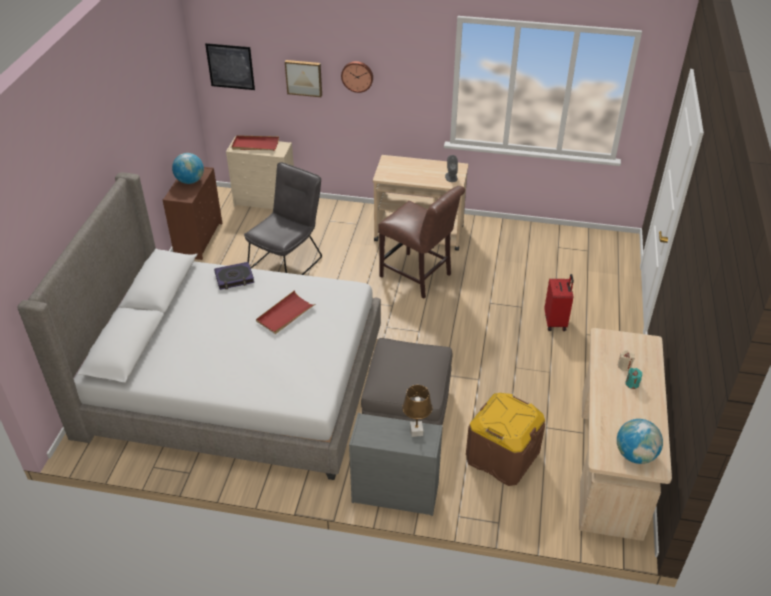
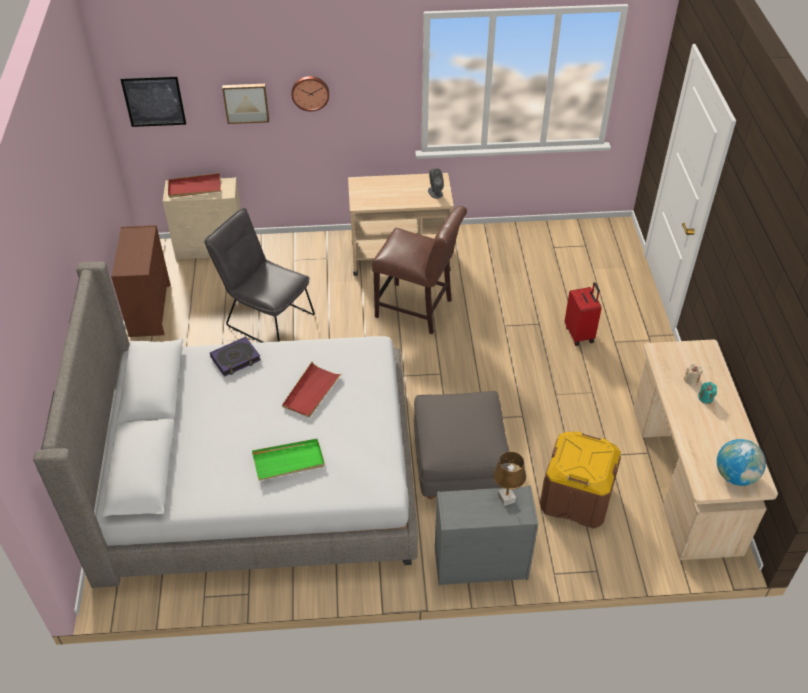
camera: 15 degrees left, 5 degrees up
(190, 181) = (135, 246): globe -> none
(243, 364) = (289, 461): none -> green tray
(288, 261) = (265, 318): grey chair -> grey chair turned 75 degrees counterclockwise

